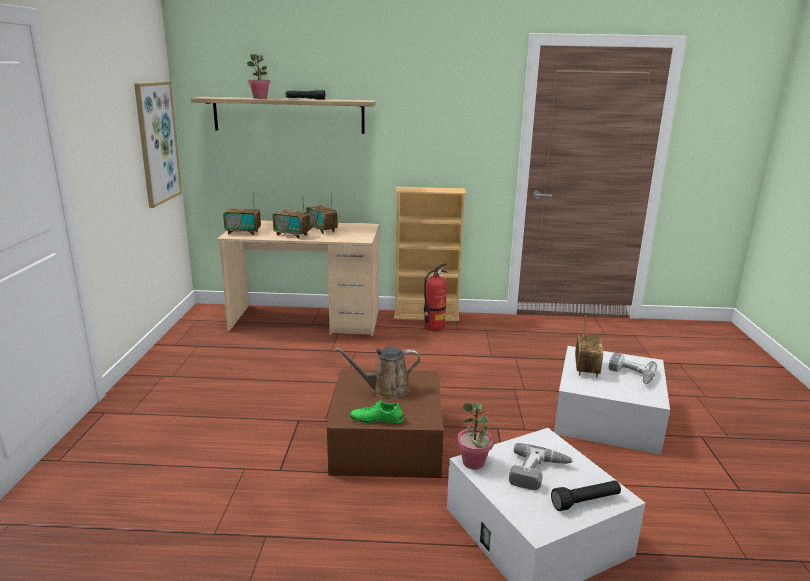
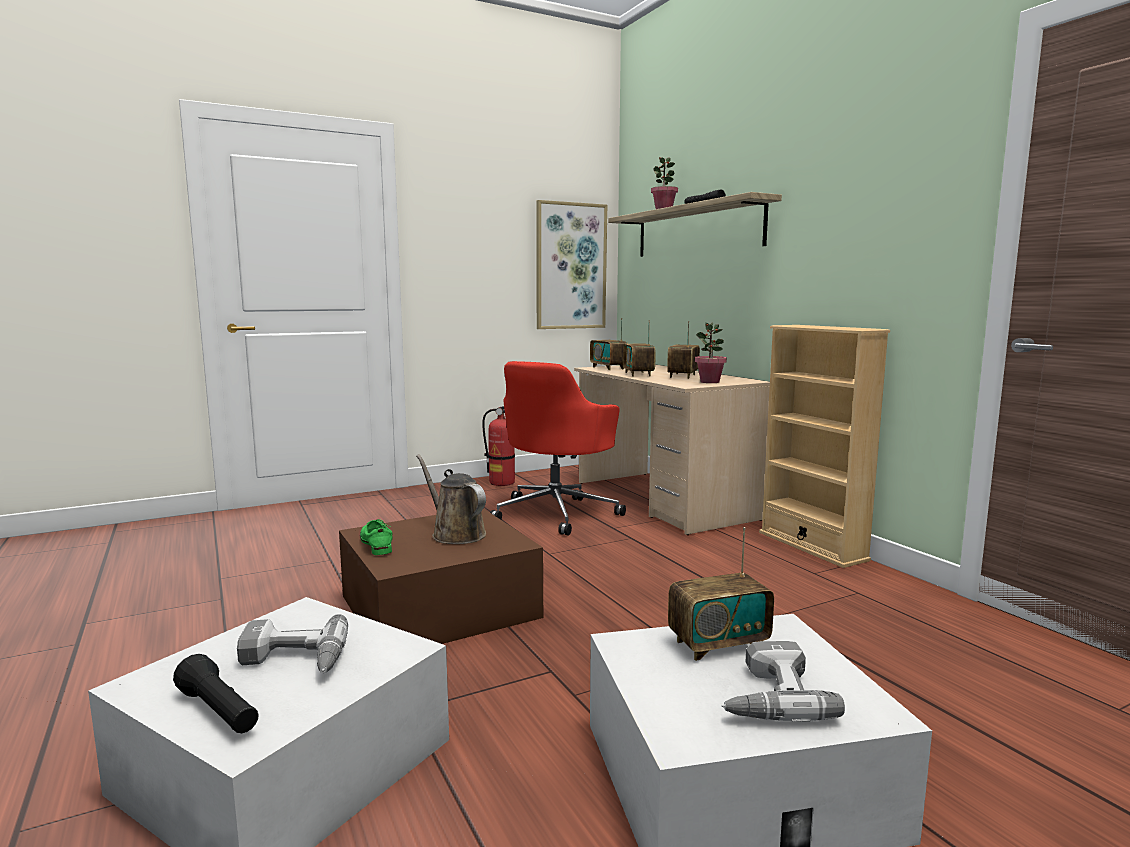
camera: 60 degrees right, 10 degrees down
(277, 358) = (557, 513): none -> red office chair
(434, 327) = (787, 558): fire extinguisher -> fire extinguisher (502, 483)
(473, 463) = (301, 612): potted plant -> potted plant (709, 382)

